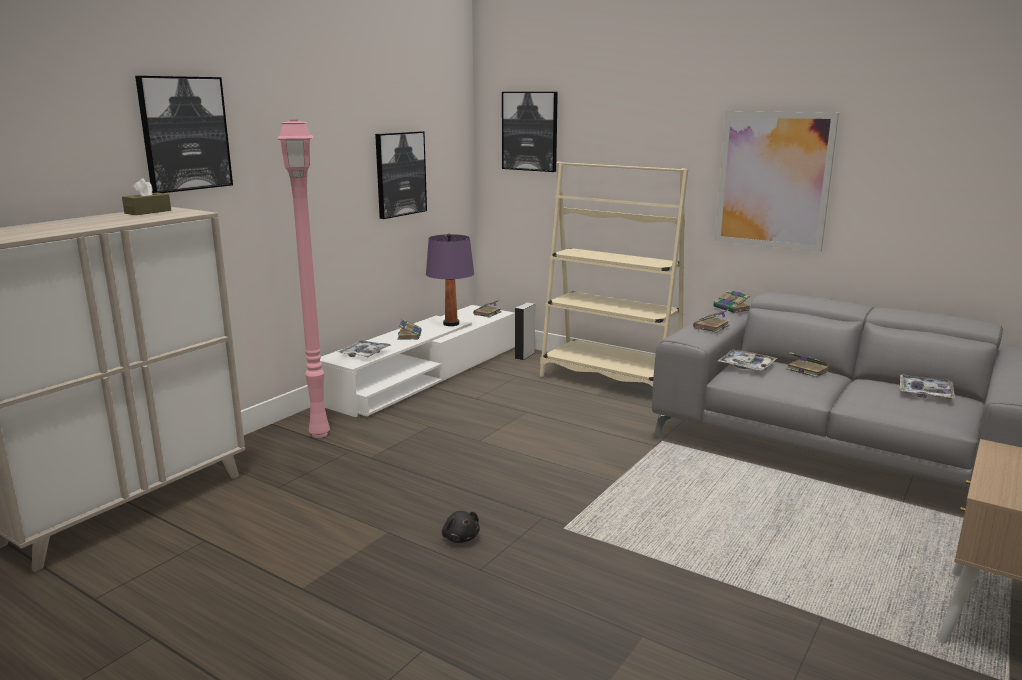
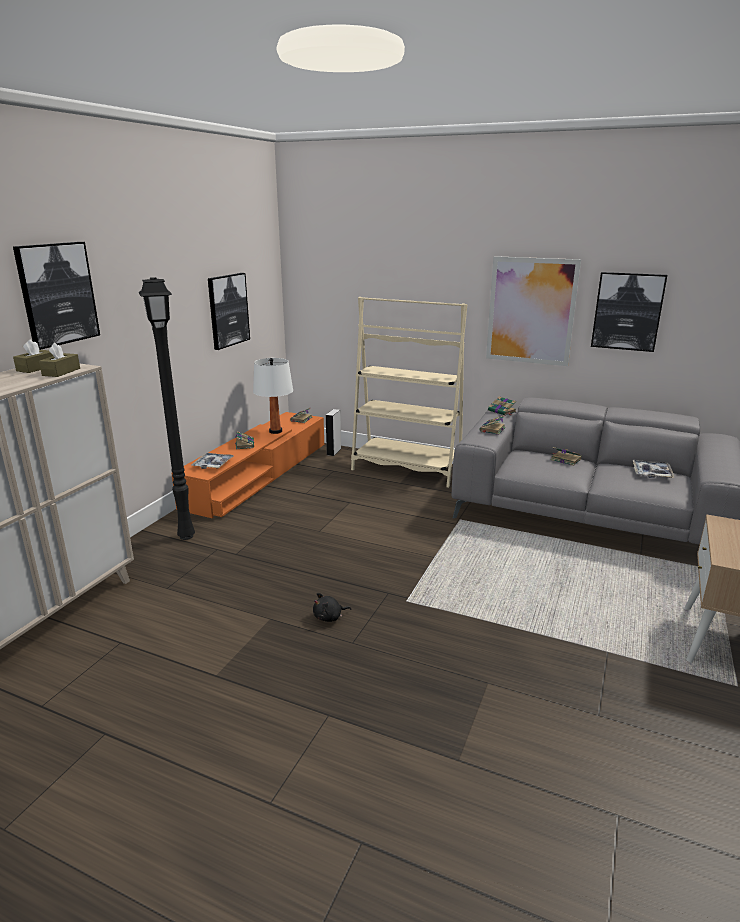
camera: 10 degrees left, 5 degrees up
(170, 215) = (61, 372): none -> brown tissue box
(318, 434) = (185, 536): pink floor lamp -> black floor lamp
(426, 374) = (258, 474): white tv stand -> orange tv stand
(451, 324) = (275, 431): purple table lamp -> white table lamp
(460, 537) = (329, 617): black plush toy -> black plush toy turned 105 degrees clockwise
(530, 131) = (330, 269): picture -> picture (627, 311)
(746, 366) = (521, 459): tray -> none

